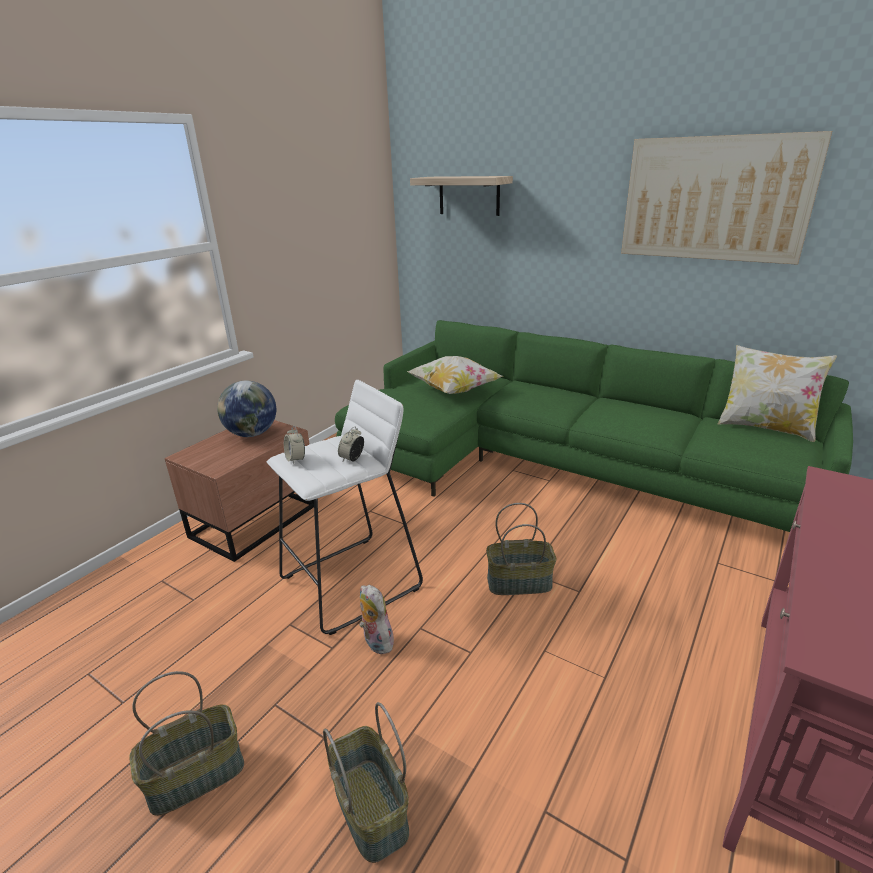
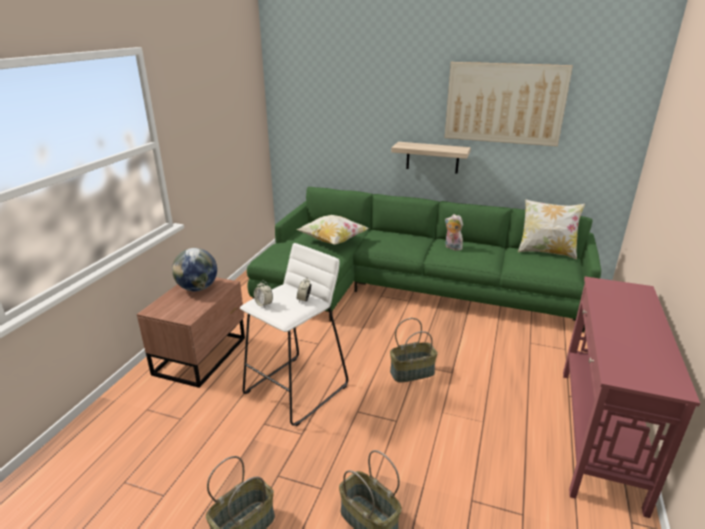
camera: 15 degrees left, 0 degrees up
(376, 641) = (330, 425): plush toy -> plush toy (452, 247)
(469, 195) = (329, 94): shelf -> shelf (432, 157)

